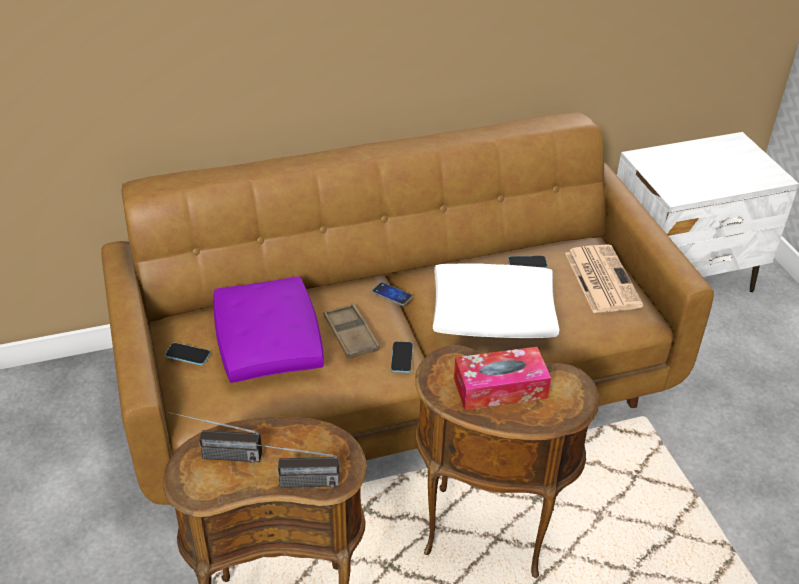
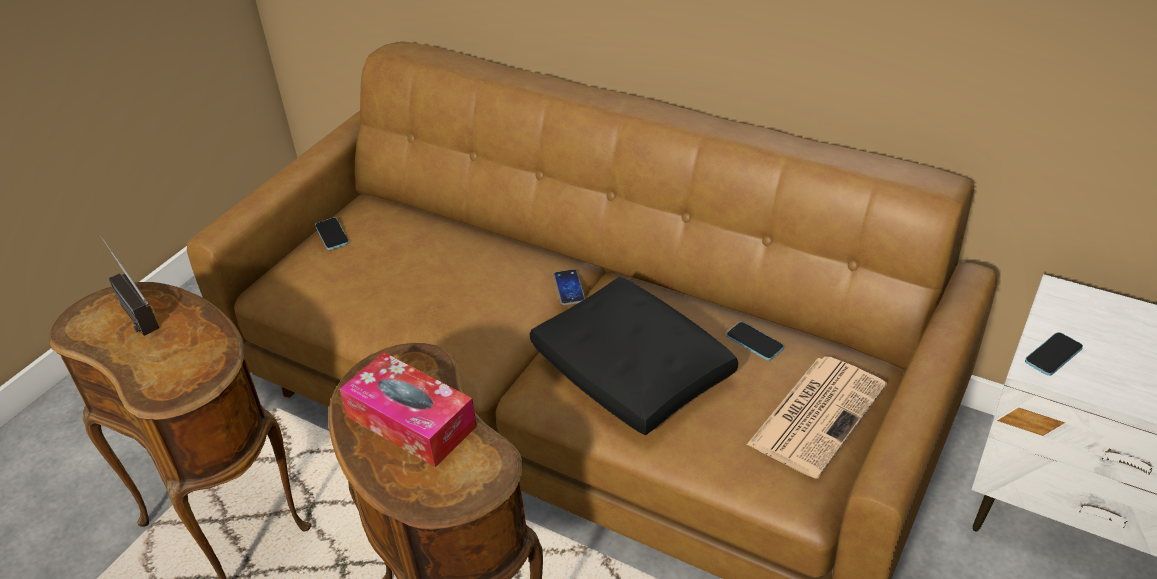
camera: 50 degrees right, 0 degrees up
(268, 341) = (402, 262): purple pillow -> none
(293, 483) = (134, 371): radio -> none
(351, 335) = (472, 302): brown tray -> none
(401, 358) = (484, 353): phone -> phone (1053, 355)
(494, 315) = (633, 372): white pillow -> black pillow

